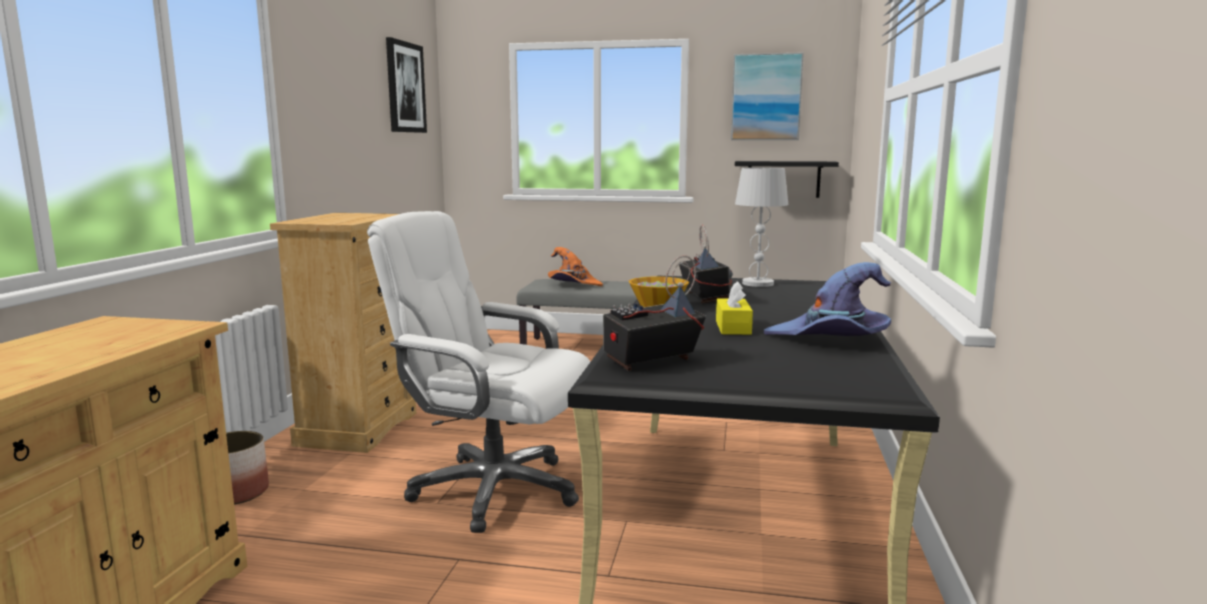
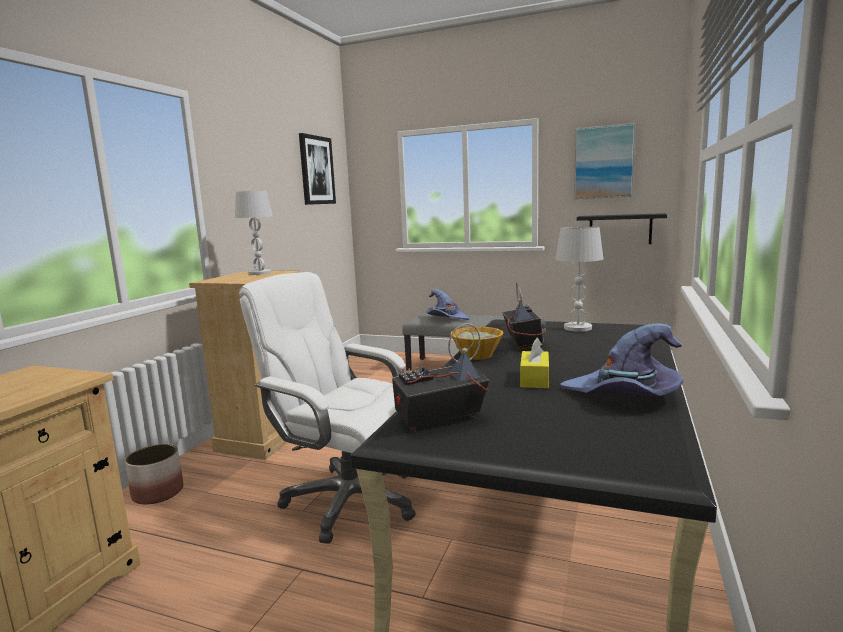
camera: 10 degrees right, 0 degrees up
(355, 215) = (259, 273): none -> white table lamp
(573, 284) = (446, 318): orange hat -> purple hat

